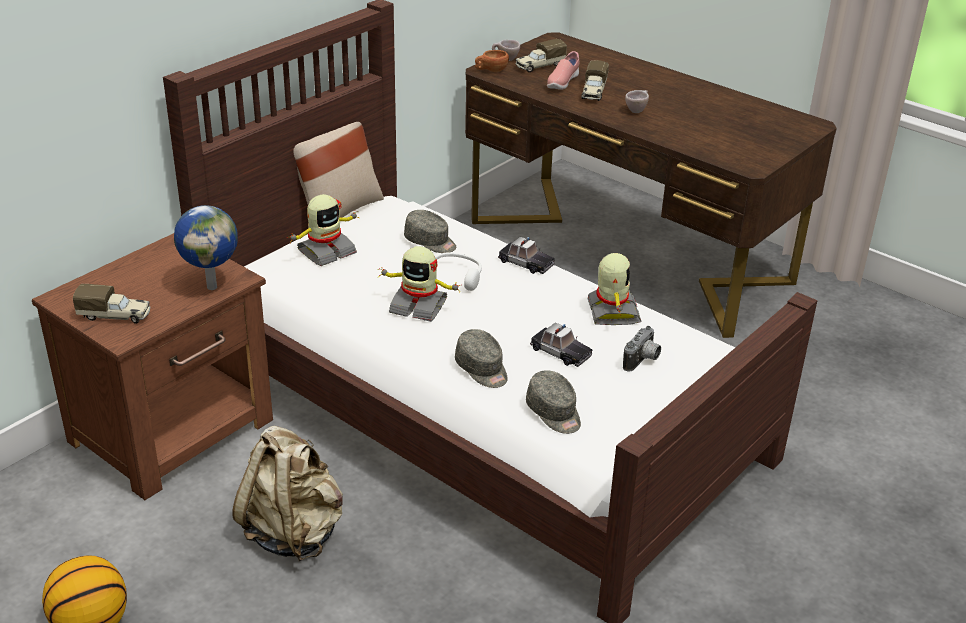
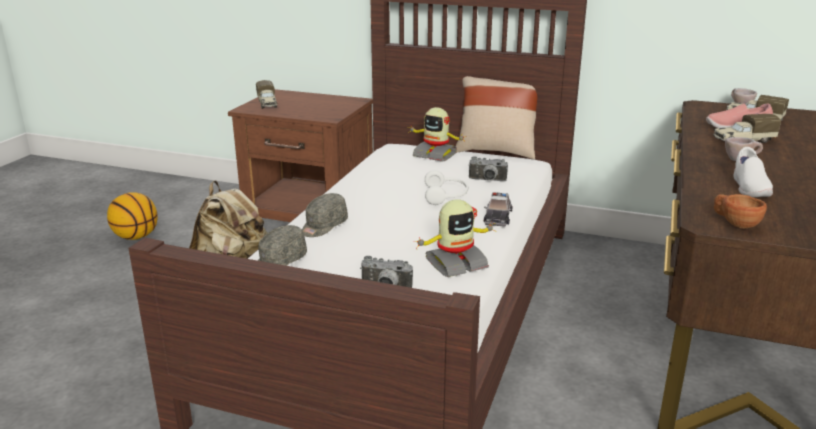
camera: 70 degrees right, 10 degrees down
(212, 286) = (315, 115): globe -> none
(419, 306) = (392, 192): toy robot -> none
(430, 242) = (487, 180): grey cap -> camera
(491, 70) = (706, 106): brown cup -> brown cup (735, 223)
(560, 352) = (371, 251): toy car -> none
(696, 130) = (748, 189): none -> white shoe

